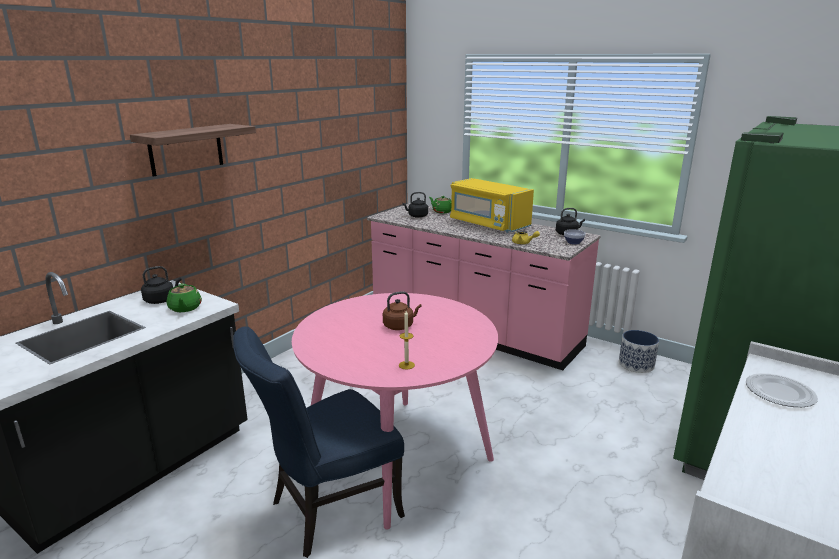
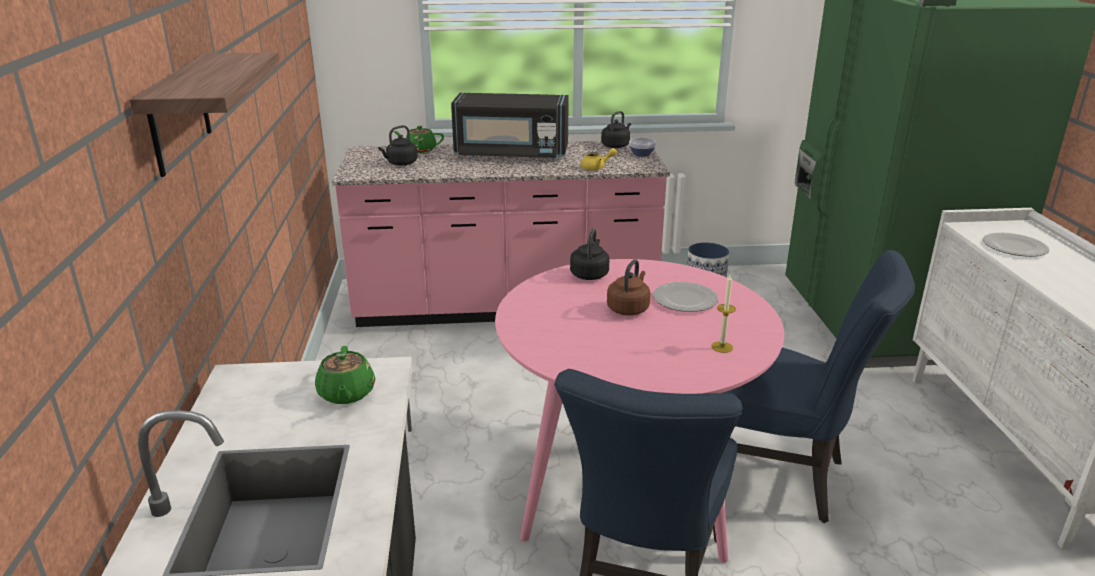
camera: 40 degrees left, 5 degrees up
(161, 300) = (276, 399): black kettle -> black kettle (590, 274)
(185, 308) = (346, 394): green teapot -> green teapot turned 45 degrees clockwise
(441, 333) = (684, 299): none -> plate
(488, 224) = (511, 154): yellow microwave -> black microwave
(499, 505) = (781, 476): none -> blue chair

